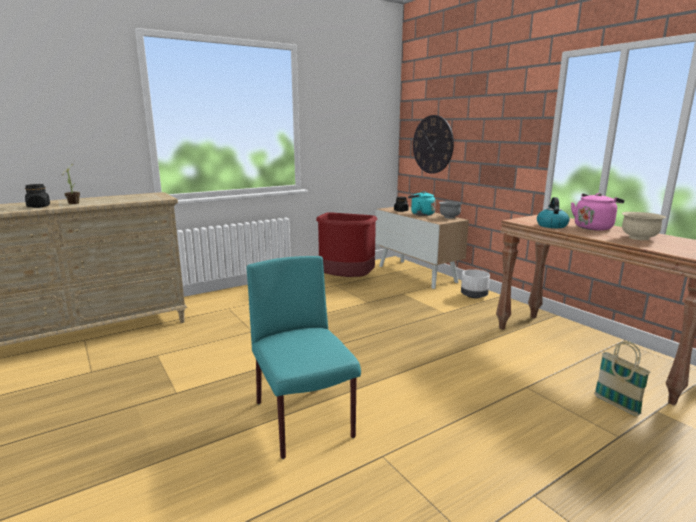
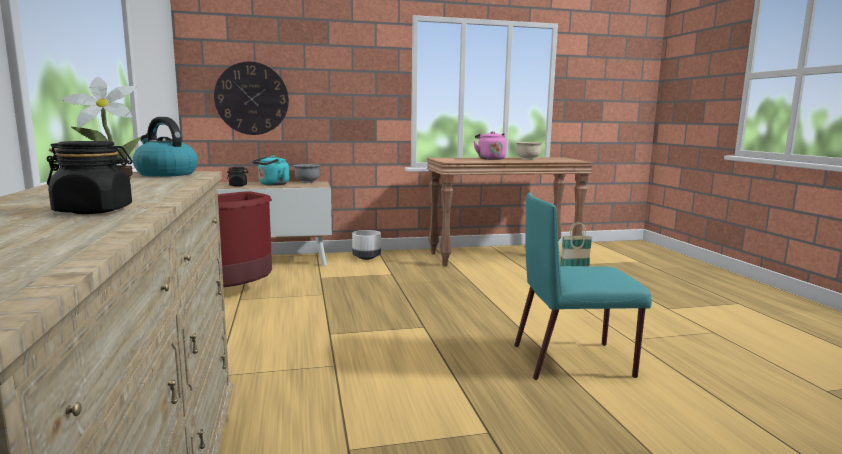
camera: 70 degrees left, 5 degrees down
(551, 225) = (475, 160): kettle -> kettle (165, 174)

